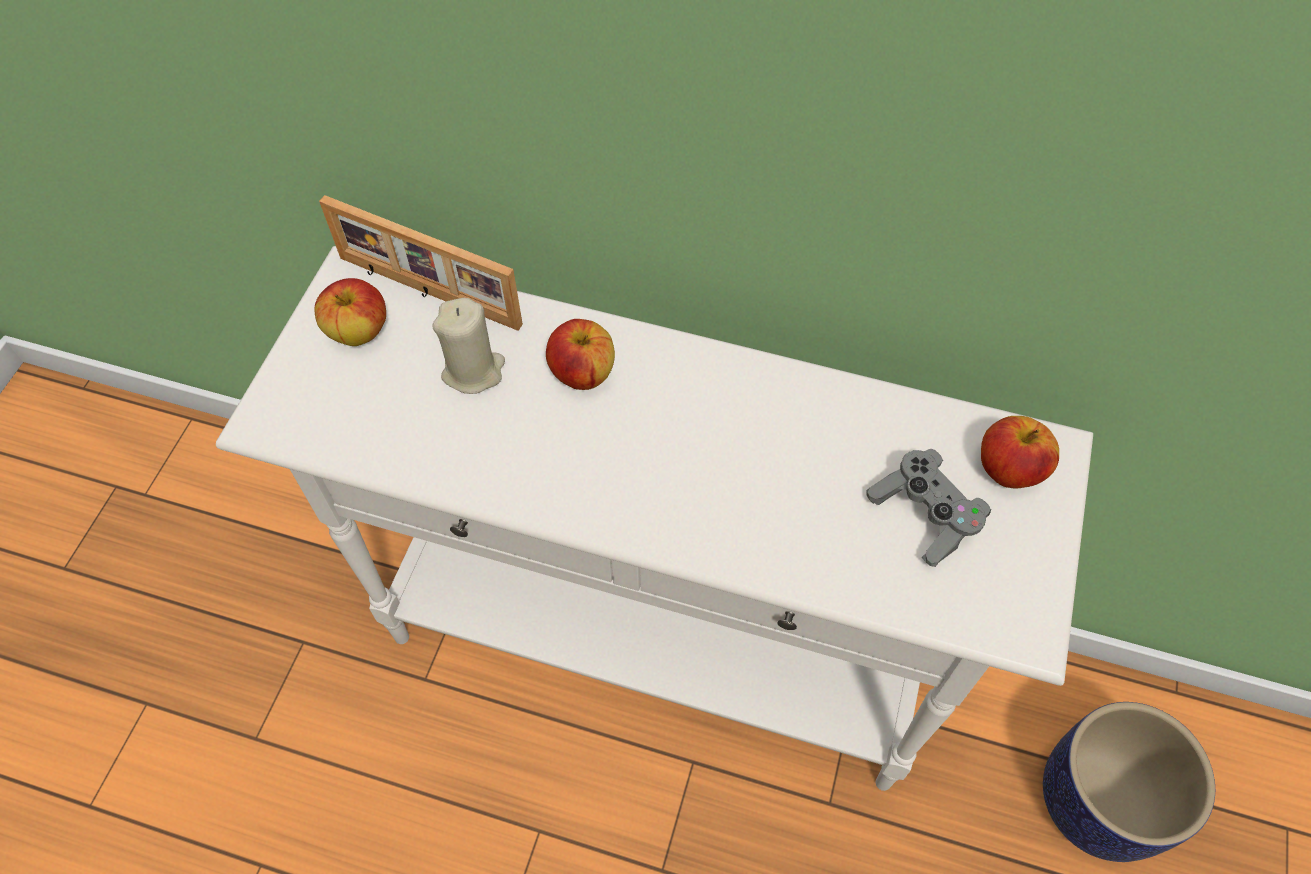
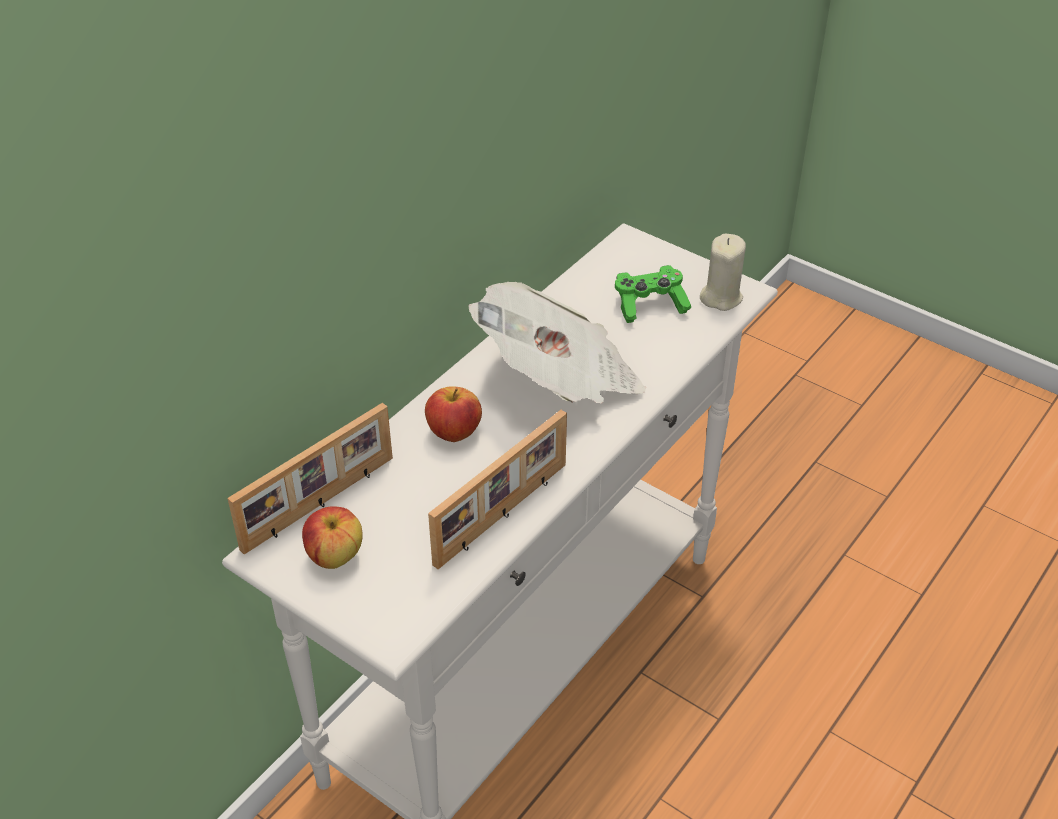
camera: 70 degrees left, 15 degrees down
(465, 466) = (503, 515): none -> picture frame
(473, 371) = (416, 492): beige candle -> beige candle (721, 297)
(721, 452) = (559, 379): none -> newspaper
(925, 515) = (649, 304): grey game controller -> green game controller
(1008, 470) = (634, 262): apple -> none
(1099, 801) = (750, 451): planter -> none

